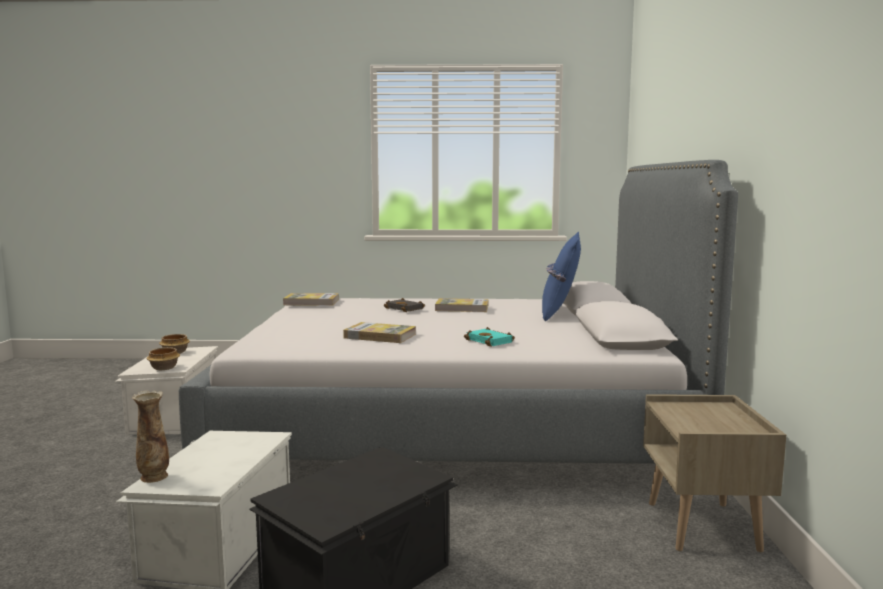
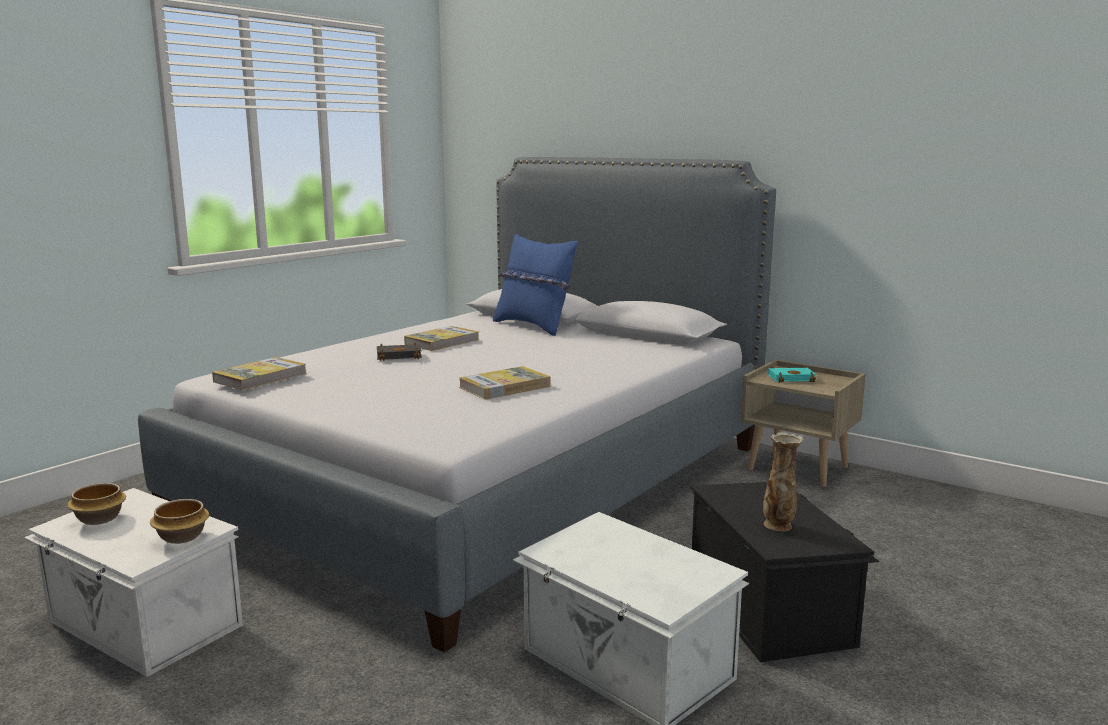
camera: 55 degrees left, 5 degrees up
(154, 477) = (649, 599): vase -> vase (779, 525)
(491, 341) = (600, 363): turquoise book -> turquoise book (792, 378)

